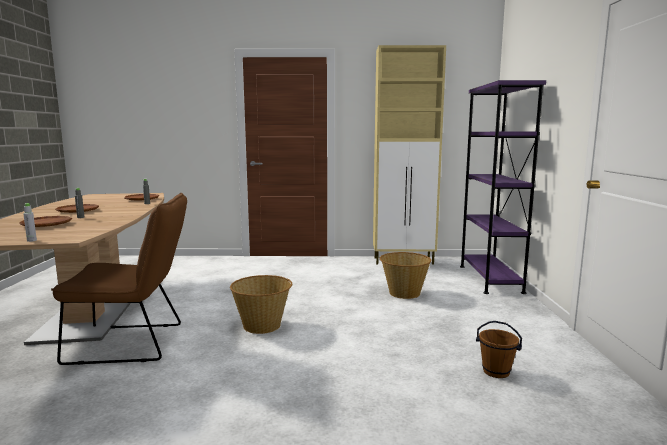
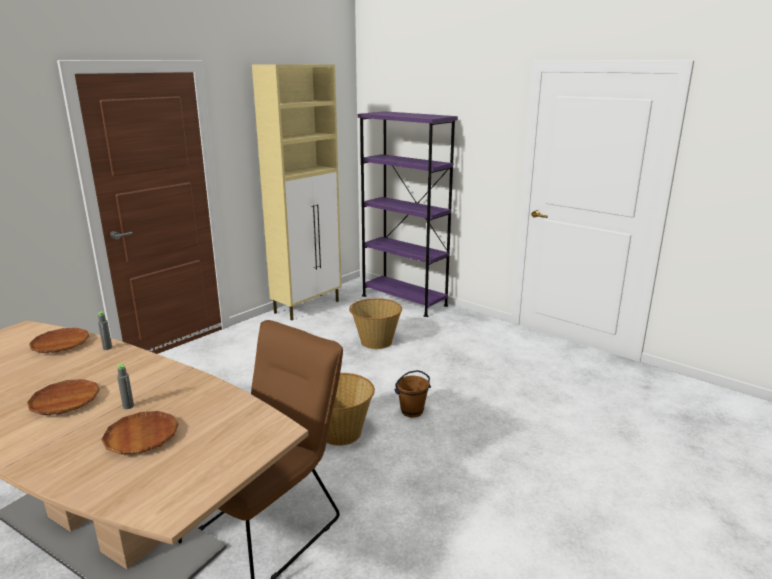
camera: 50 degrees left, 10 degrees up
(31, 240) = (246, 458): grey bottle -> none
(496, 371) = (538, 377): brown bucket -> brown bucket (412, 411)

